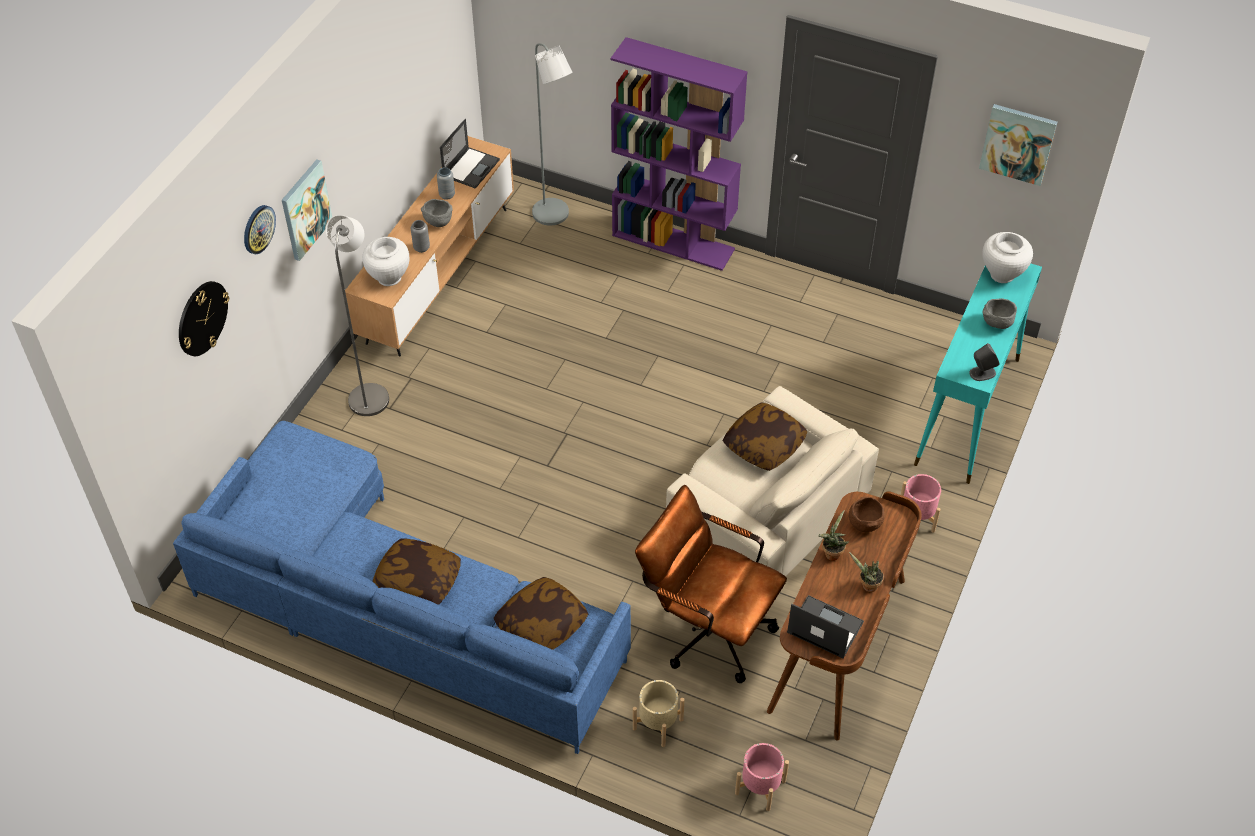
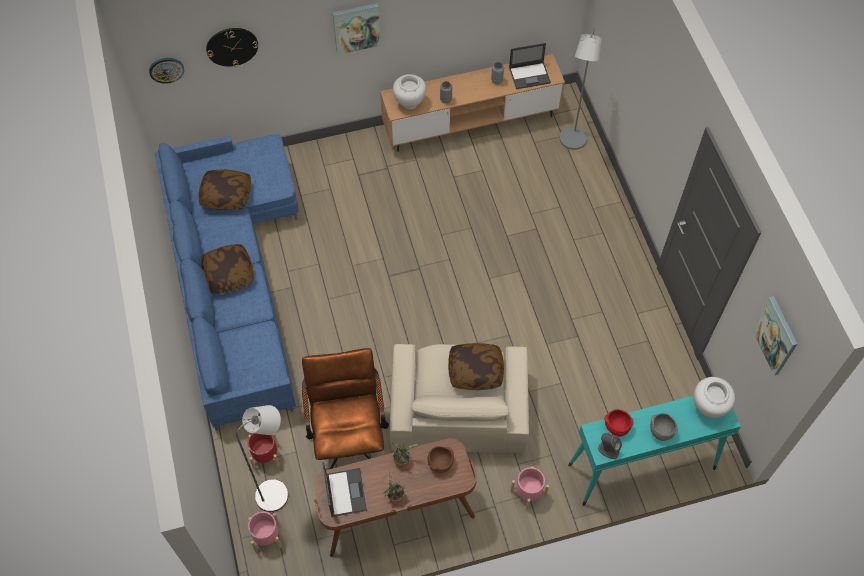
camera: 50 degrees right, 10 degrees up
(258, 229) = (303, 19): wall clock -> wall clock (166, 69)
(370, 394) = (359, 159): grey floor lamp -> grey floor lamp (277, 492)
(437, 222) = (472, 92): grey bowl -> none
(541, 624) = (249, 351): pillow -> pillow (226, 195)
(658, 724) = (265, 456): beige planter -> red planter
(674, 242) = (616, 215): purple bookcase -> none
(963, 352) = (616, 427): none -> red bowl

